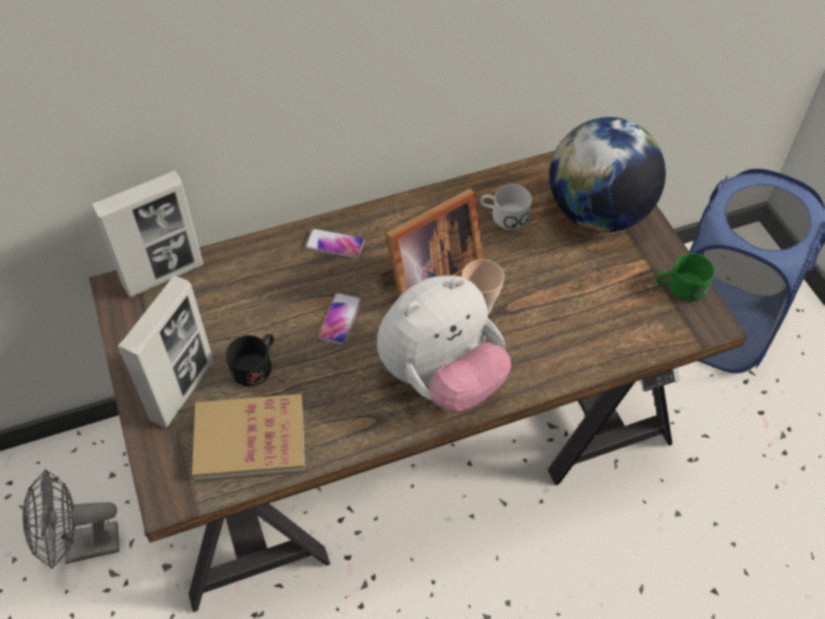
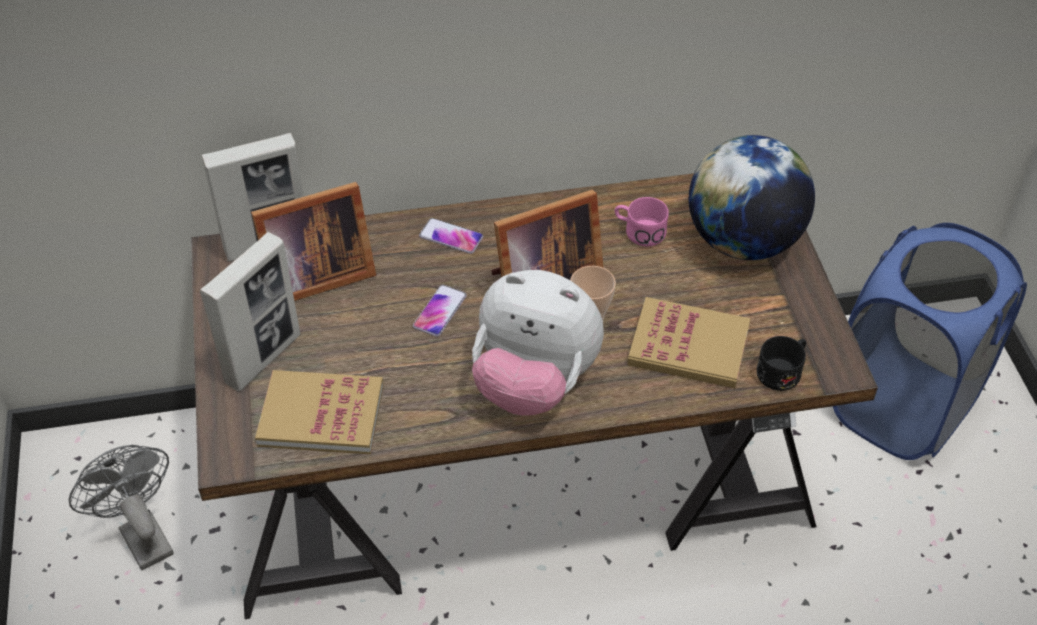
camera: 10 degrees right, 5 degrees down
(82, 547) = (141, 535): grey fan -> grey fan turned 60 degrees clockwise
(214, 300) = (314, 275): none -> picture frame
(256, 365) = (343, 344): black mug -> black mug (783, 370)
(442, 377) = (533, 383): plush toy -> plush toy turned 45 degrees clockwise
(503, 216) = (638, 231): white mug -> pink mug
(573, 320) = (688, 346): none -> book
(679, 287) = (814, 329): green mug -> none

